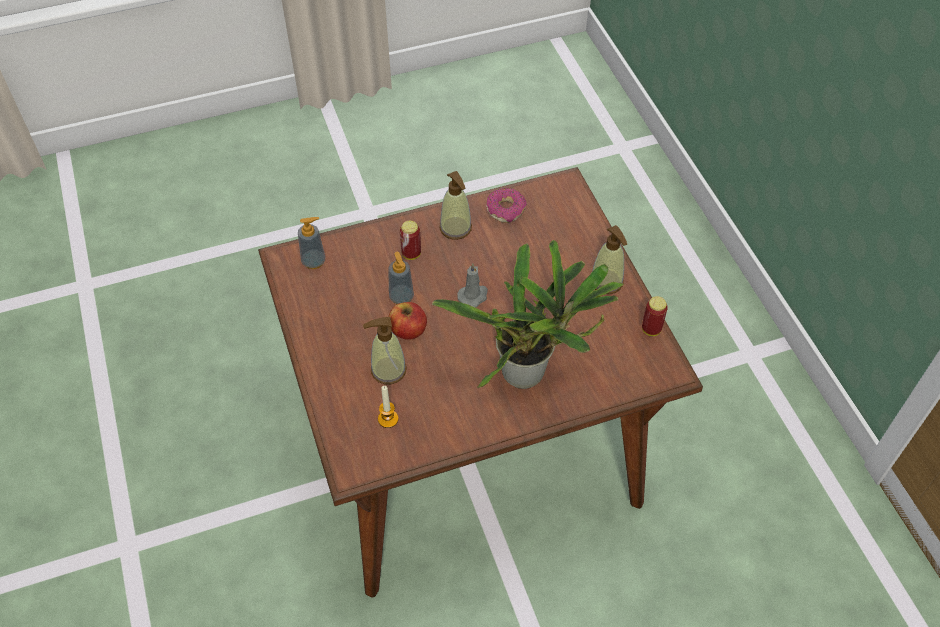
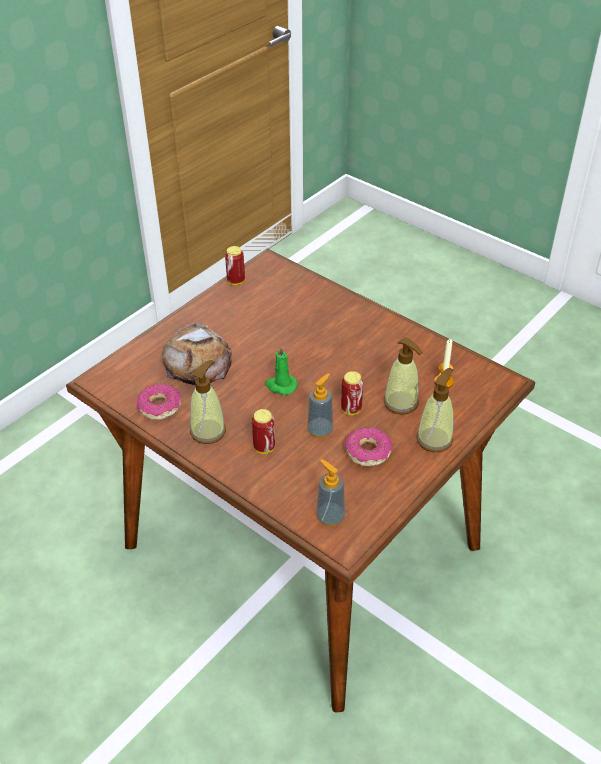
camera: 120 degrees left, 10 degrees down
(354, 316) = (368, 452): none -> donut
(408, 330) = (351, 409): apple -> can
(473, 296) = (280, 386): grey candle -> green candle
(529, 374) = (331, 325): potted plant -> none
(545, 253) = (198, 362): none -> bread
(606, 282) = (204, 317): soap dispenser -> soap dispenser (434, 439)

